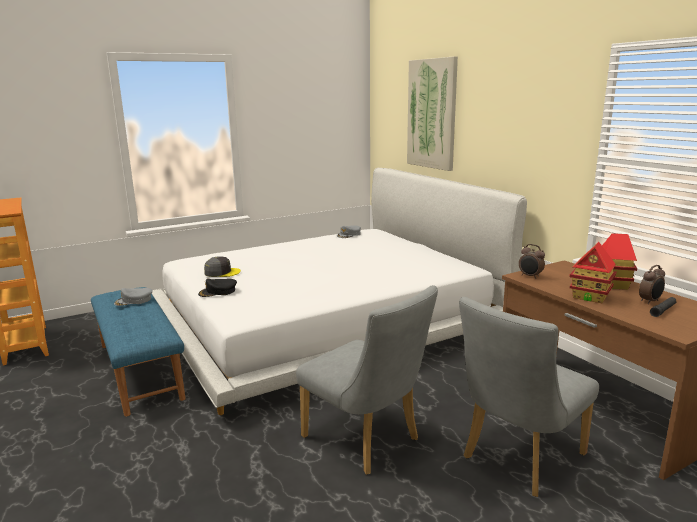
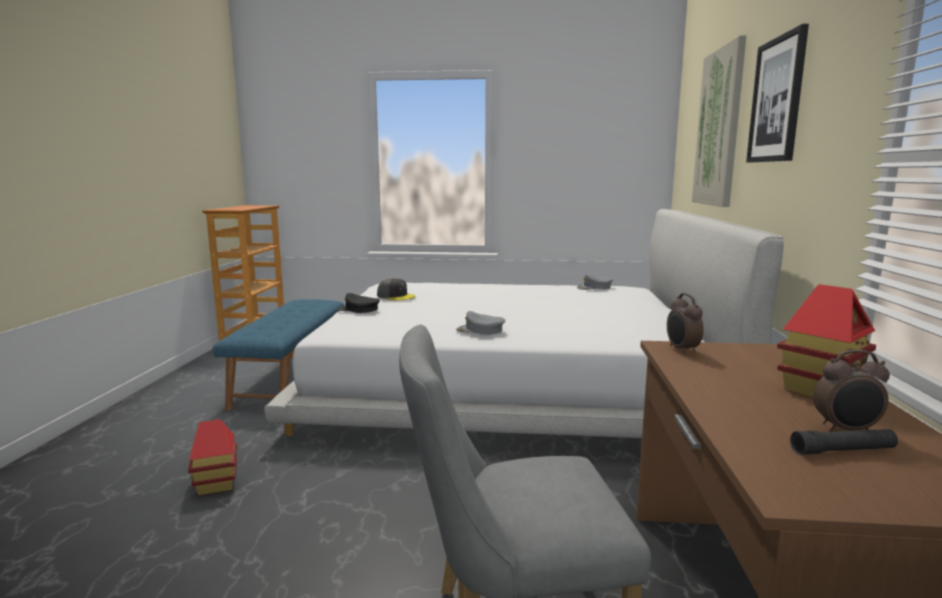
camera: 35 degrees right, 5 degrees down
(134, 300) = (306, 308): grey cap -> grey cap (480, 330)
(367, 441) = (367, 518): grey chair -> none
(498, 108) = (777, 100): none -> picture
(590, 297) = (726, 394): toy house -> toy house (216, 484)

